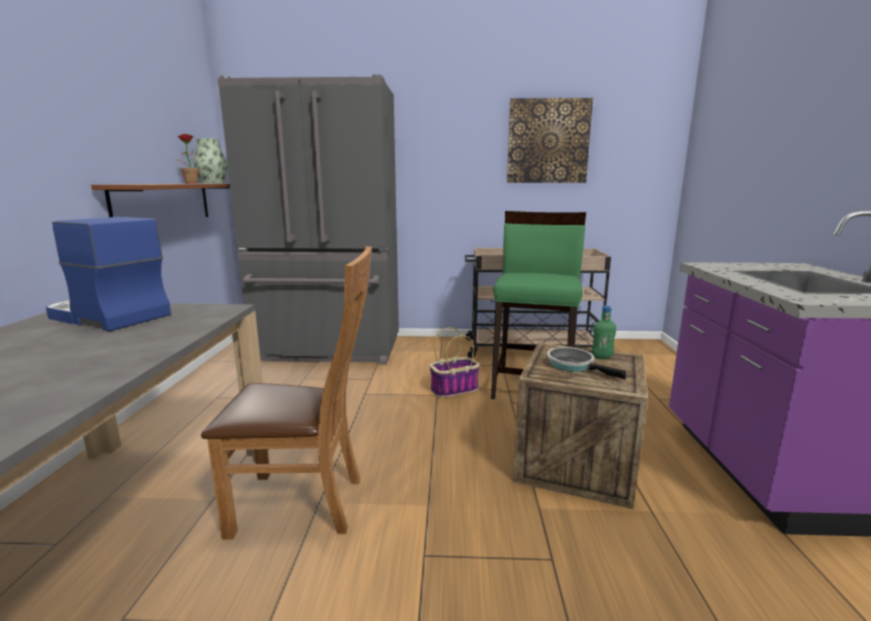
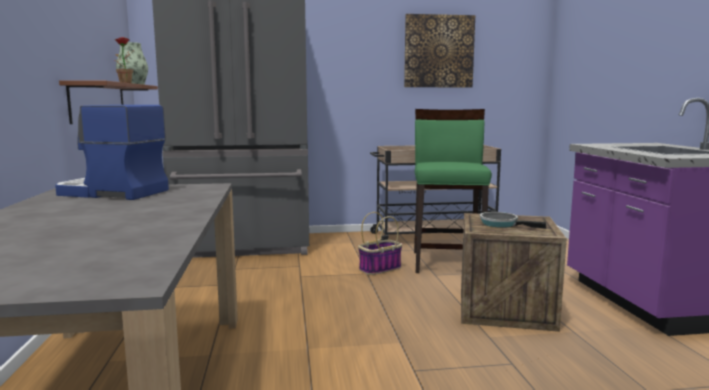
camera: 10 degrees left, 5 degrees down
(306, 504) = (297, 350): brown chair -> none
(601, 357) = (520, 219): green bottle -> none

